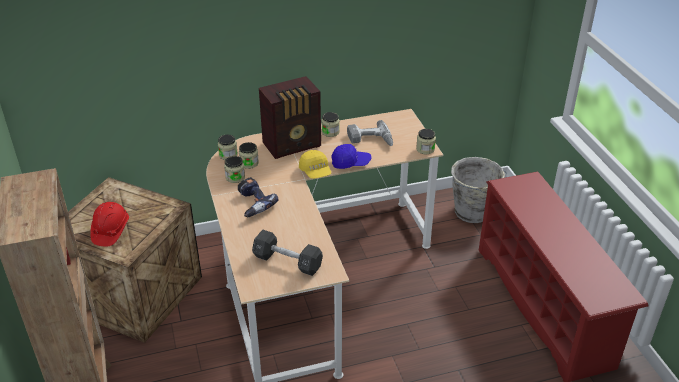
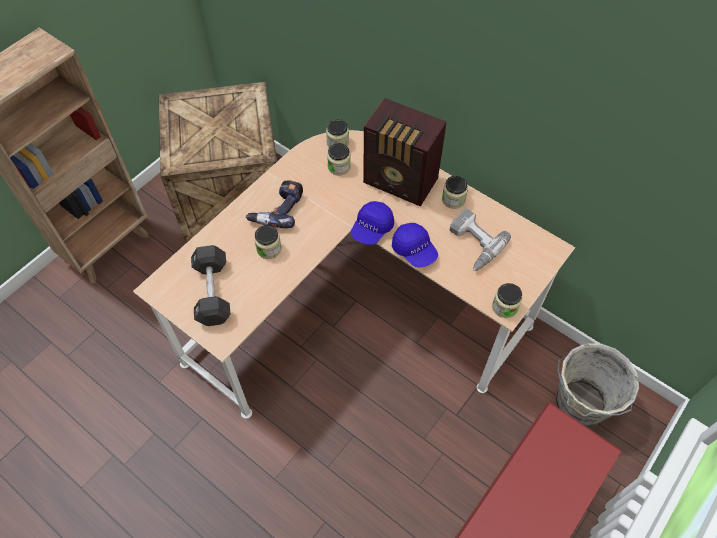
camera: 55 degrees right, 20 degrees up
(110, 231) = (196, 133): red hard hat -> none
(235, 177) = (307, 170): jar -> jar (269, 249)
(315, 172) = (372, 229): yellow cap -> blue cap

